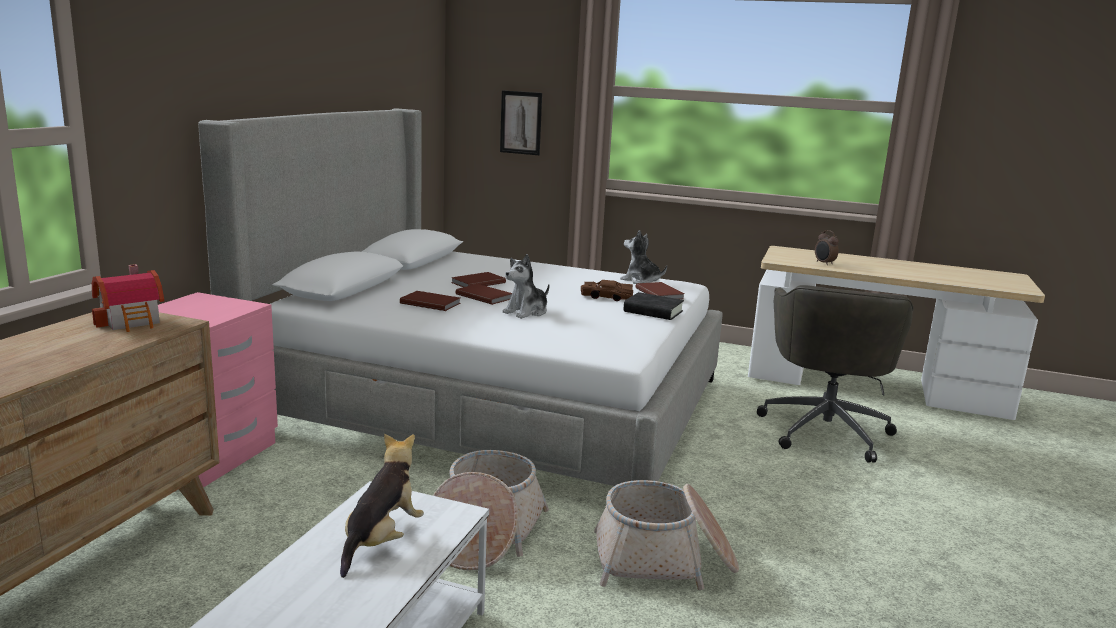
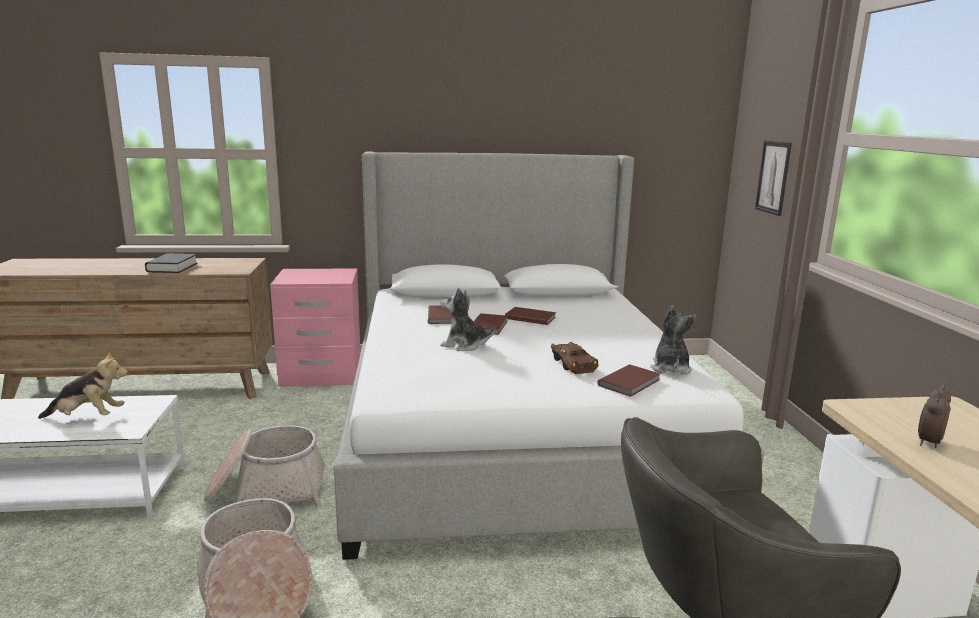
camera: 65 degrees right, 0 degrees up
(133, 321) = (234, 265): toy house -> none
(653, 311) = (551, 389): black book -> black book (172, 267)

